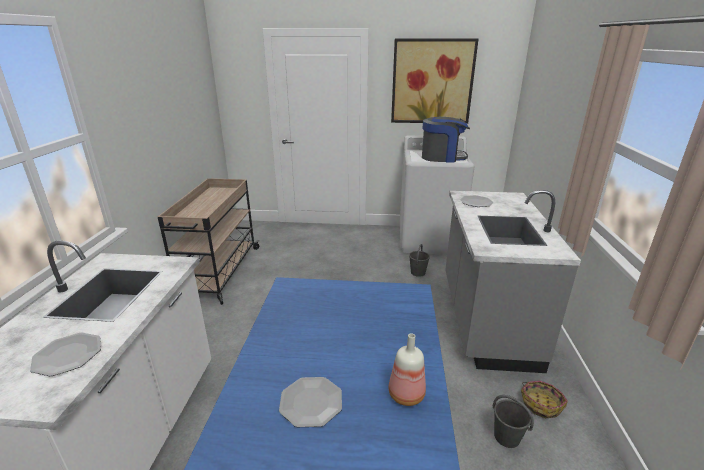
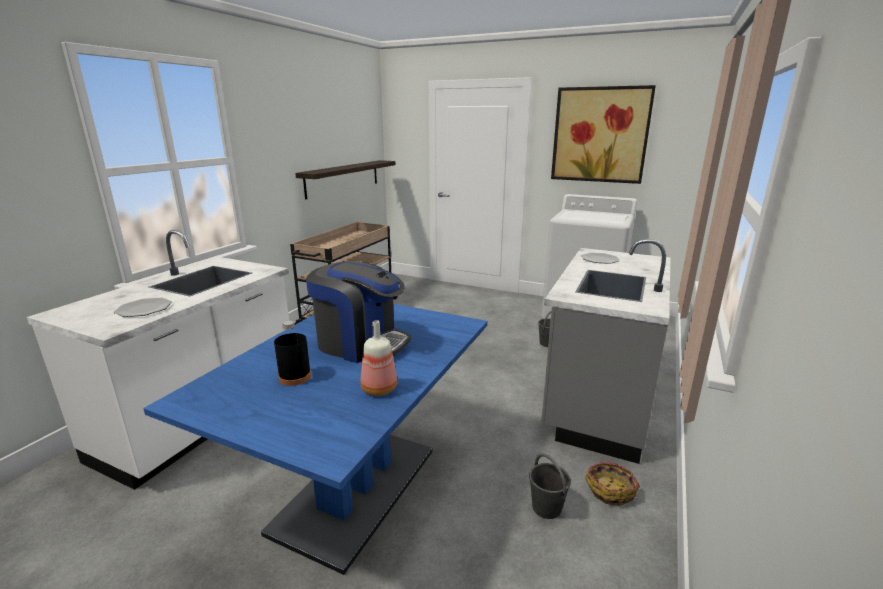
camera: 20 degrees right, 5 degrees down
(189, 135) = (343, 178): none -> shelf
(311, 402) = (295, 377): plate -> black bottle
(442, 157) = (596, 217): coffee machine -> coffee machine (361, 343)

